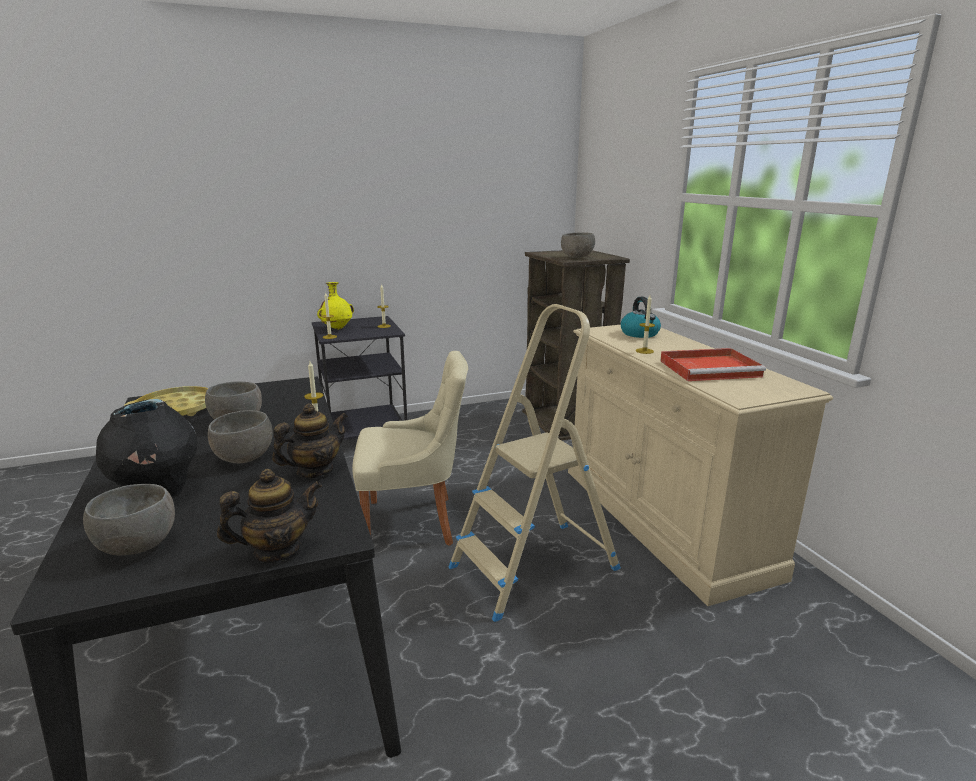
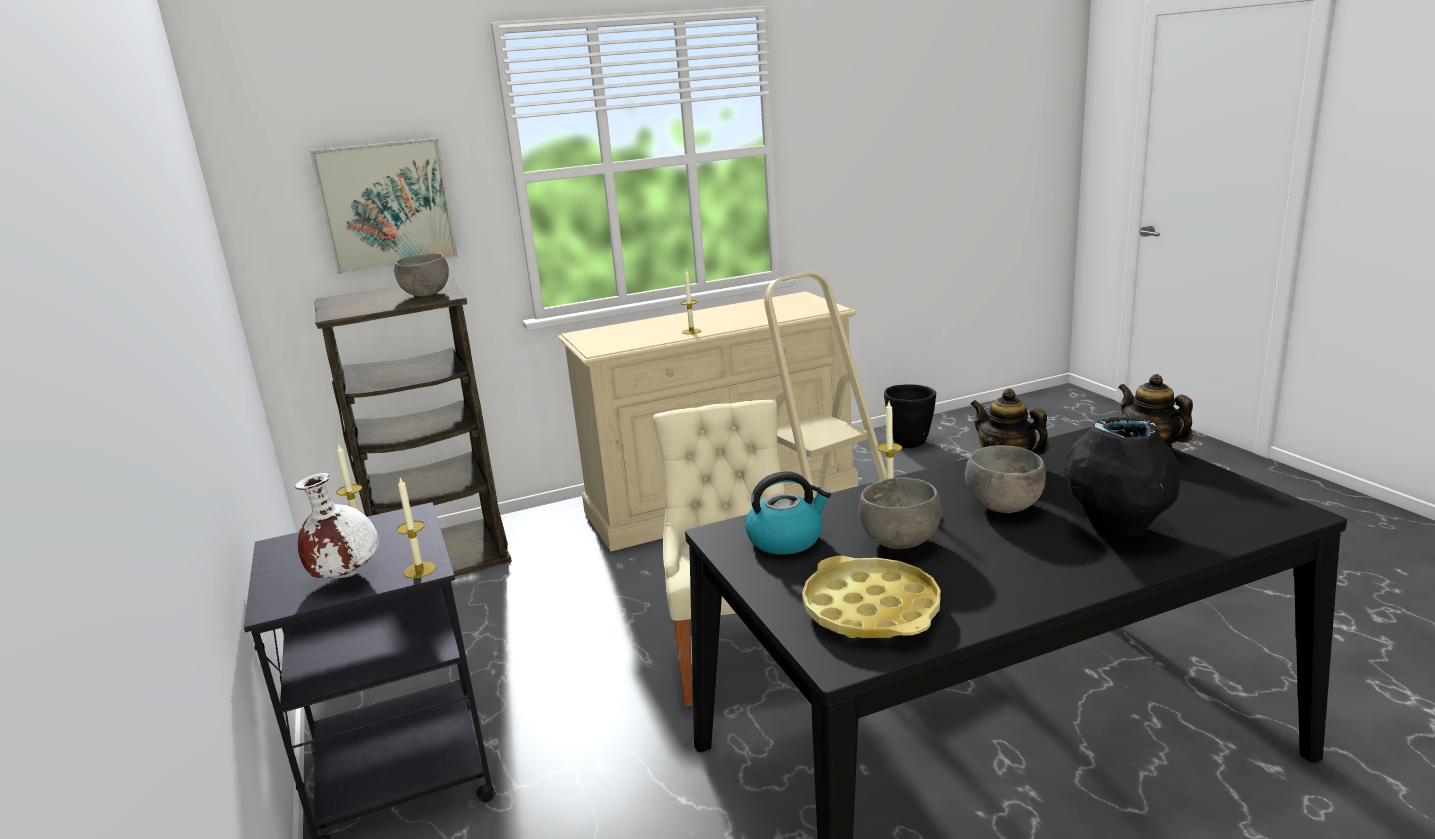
camera: 90 degrees left, 0 degrees up
(139, 546) = (1207, 505): grey bowl -> none
(337, 328) = (345, 576): yellow vase -> white vase
(623, 201) = (386, 205): none -> picture
(640, 334) = (620, 334): kettle -> kettle (786, 539)
(711, 368) = (749, 313): red tray -> none
(883, 675) = (910, 443): none -> black planter

